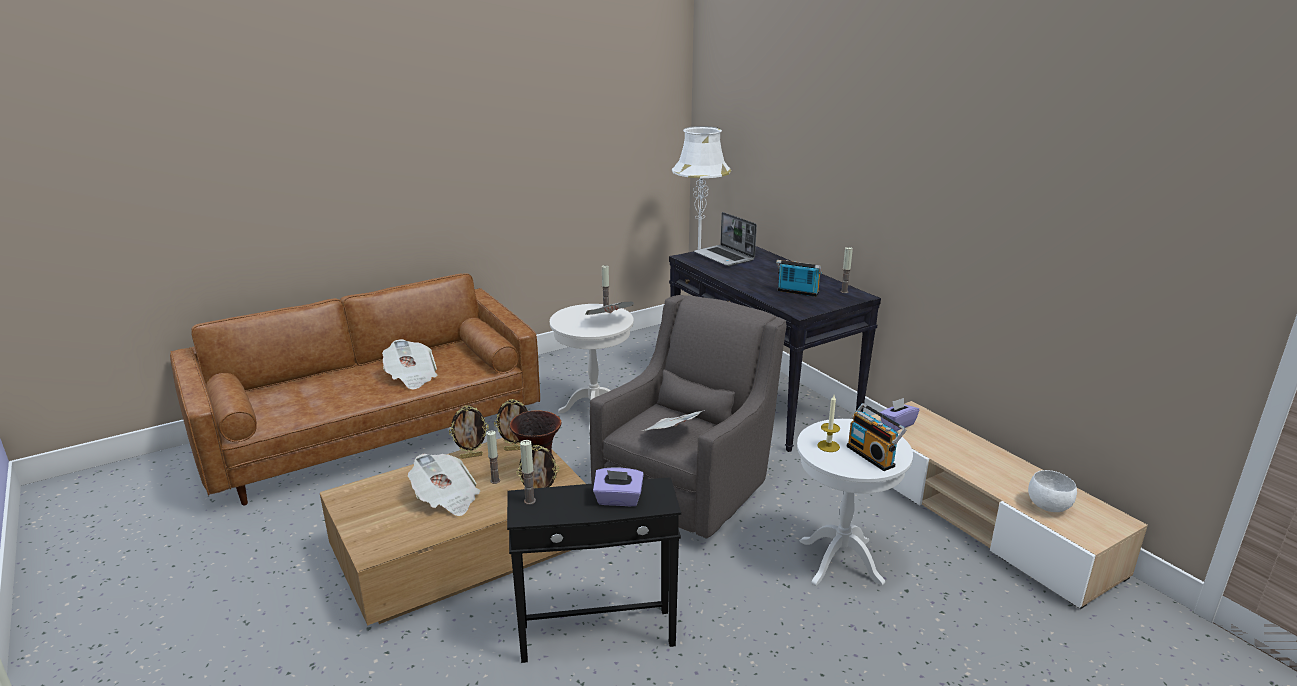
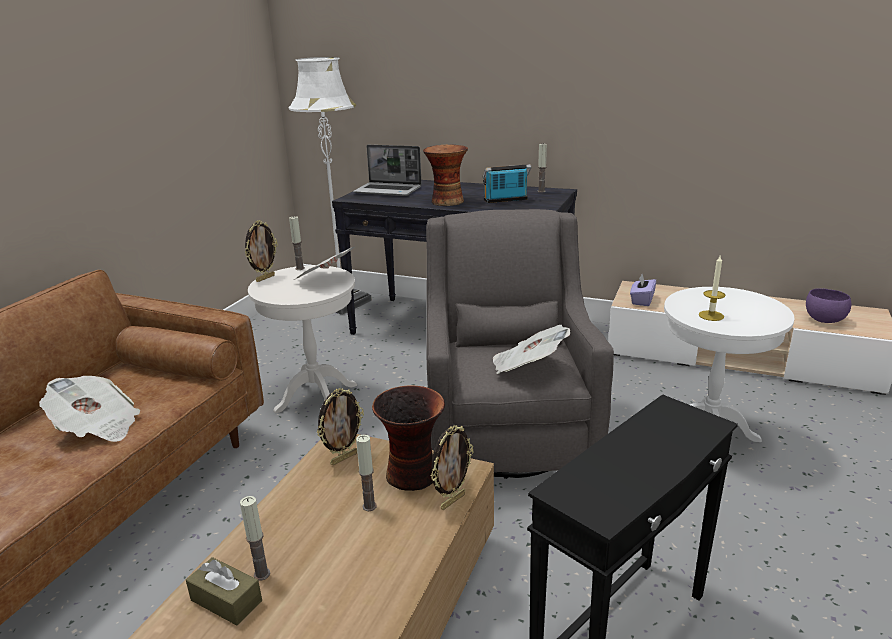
camera: 35 degrees left, 0 degrees up
(382, 492) = (226, 600): none -> brown tissue box
(446, 499) = (335, 561): newspaper -> none
(471, 456) = (297, 491): picture frame -> picture frame (265, 278)
(529, 501) = (576, 491): candle -> candle (262, 574)
(618, 500) = (662, 440): purple tissue box -> none
(748, 280) = (446, 201): none -> vase
(872, 456) = (754, 310): radio -> none
(1047, 506) = (823, 320): white bowl -> purple bowl

